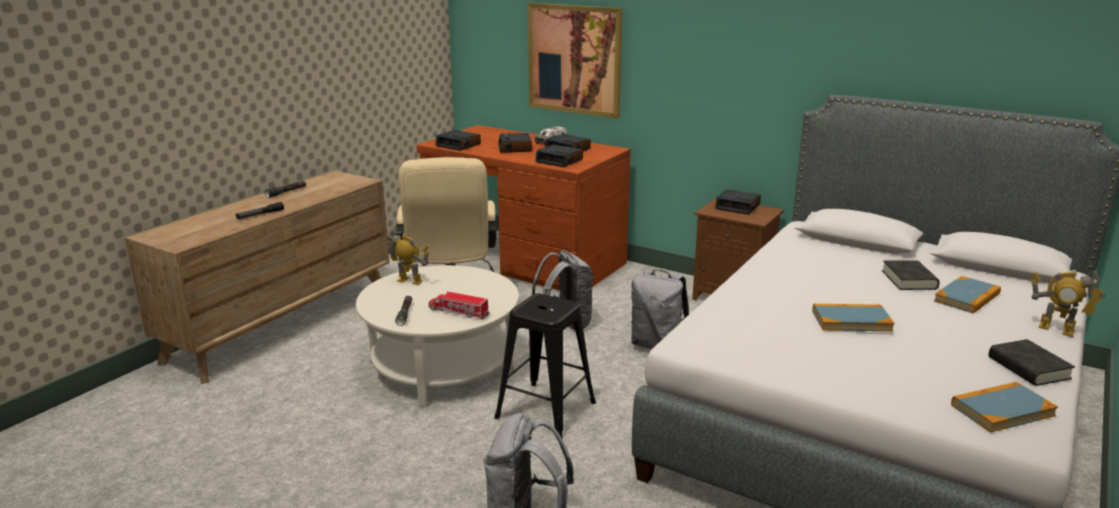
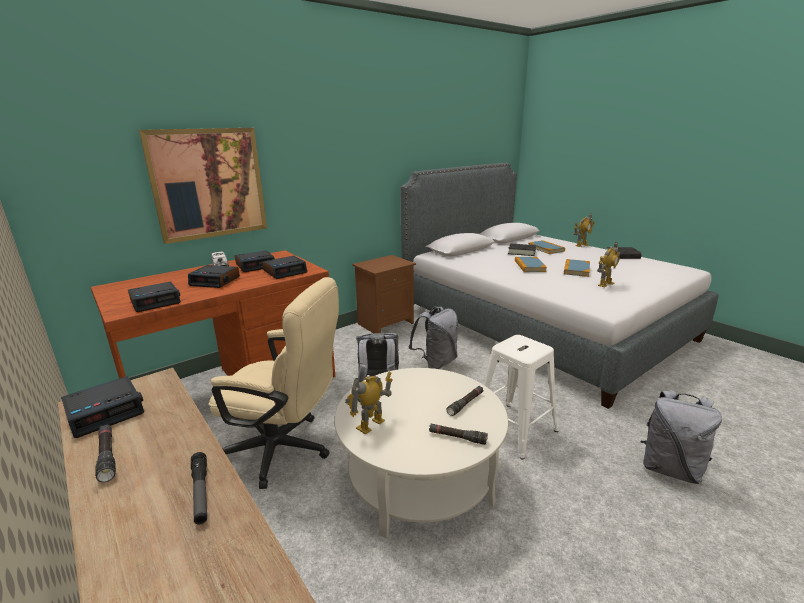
camera: 70 degrees left, 0 degrees up
(458, 312) = (465, 404): toy truck -> black flashlight
(544, 410) = (515, 430): black stool -> white stool
(738, 207) = (377, 262): alarm clock -> alarm clock (106, 412)
(793, 341) = (605, 284): none -> toy robot
(1002, 410) = (666, 267): book -> book (529, 266)

